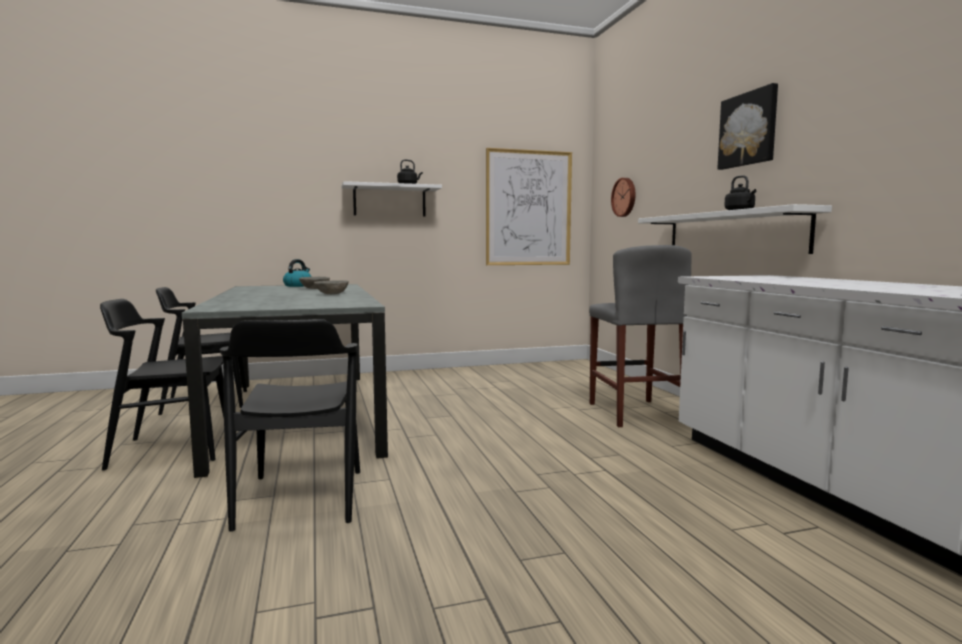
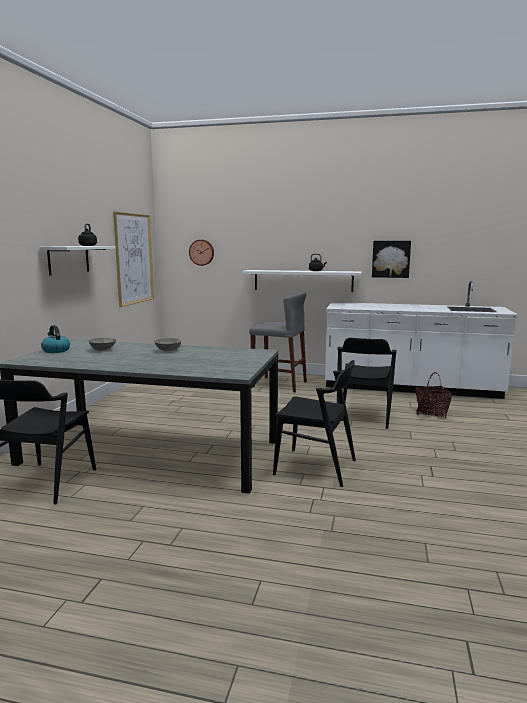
camera: 60 degrees left, 5 degrees up
(171, 449) = (175, 499): black chair -> black chair (363, 417)
(739, 561) = (431, 412): none -> basket
(749, 129) = (311, 229): picture -> picture (391, 259)

